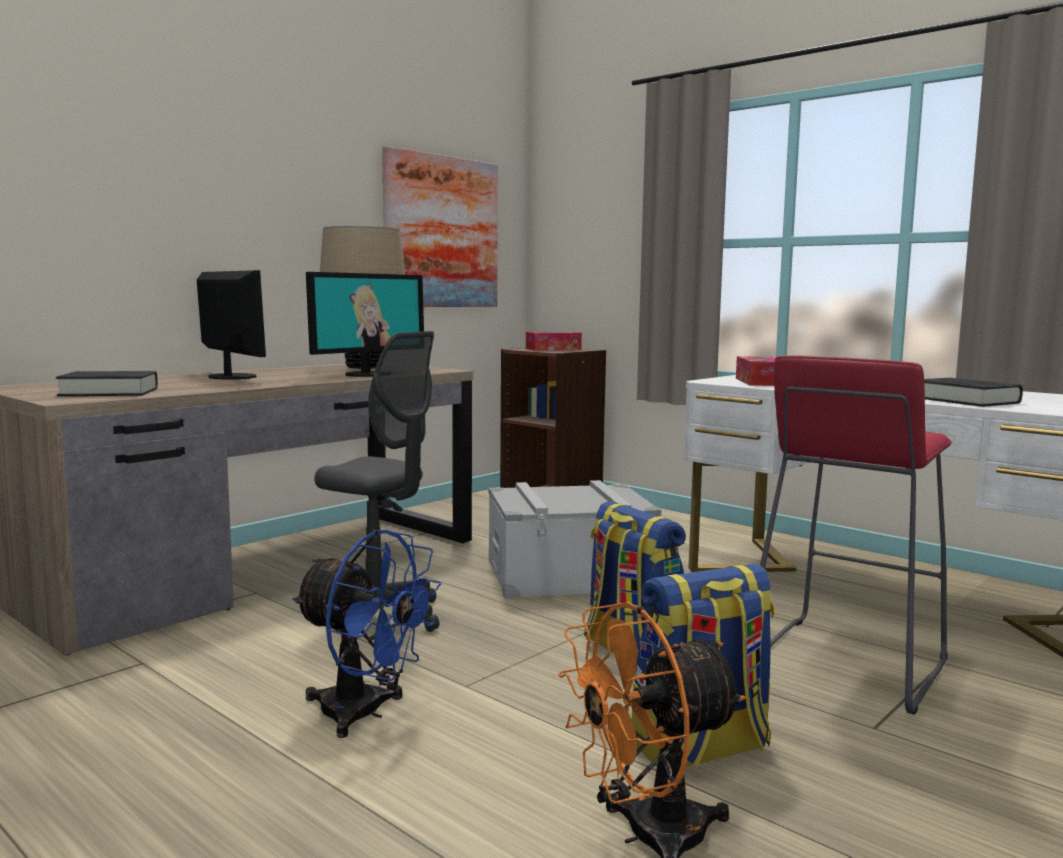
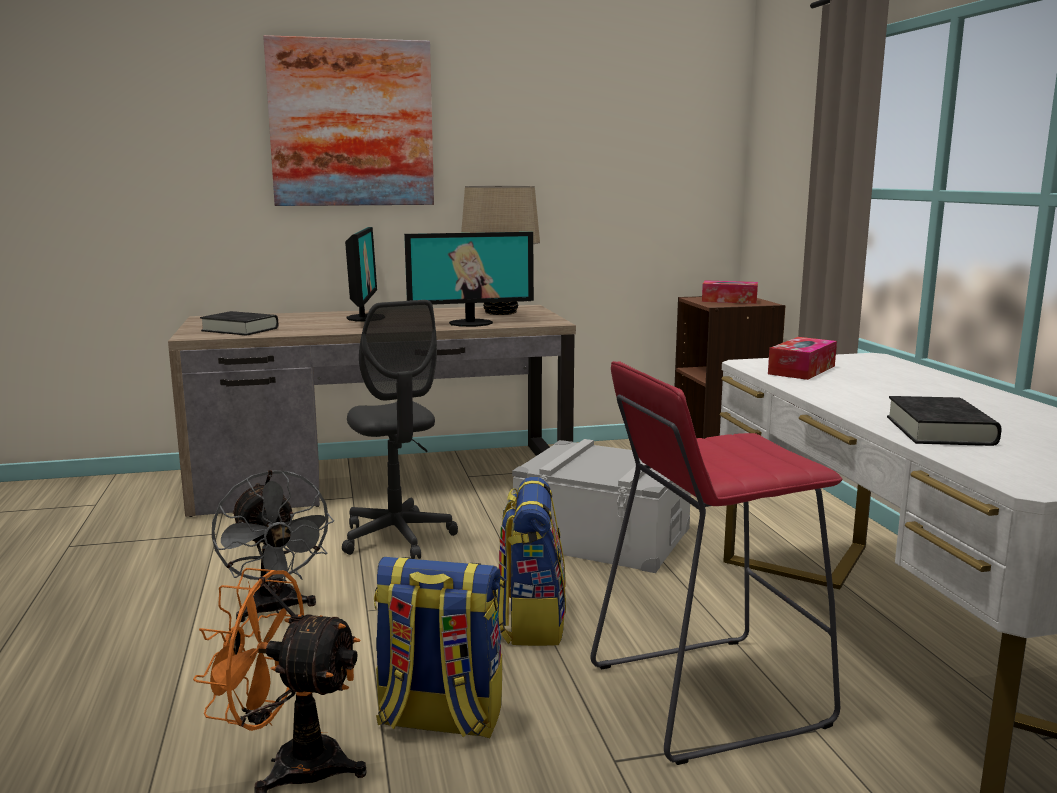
camera: 35 degrees right, 5 degrees up
(365, 714) = (275, 610): blue fan -> grey fan
(441, 232) = (624, 178): picture -> picture (351, 123)

